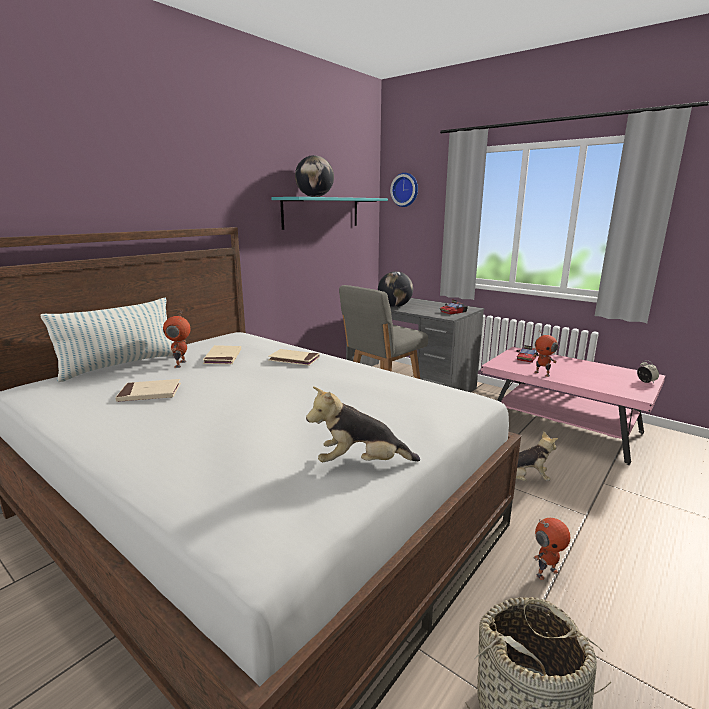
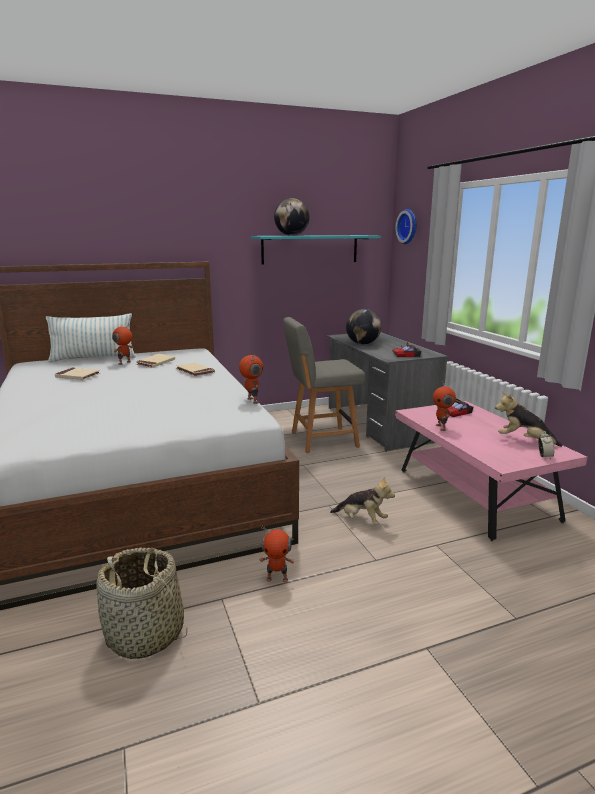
camera: 30 degrees right, 0 degrees up
(361, 464) = (106, 433): plush toy -> plush toy (523, 441)
(426, 381) = (251, 401): none -> toy robot

